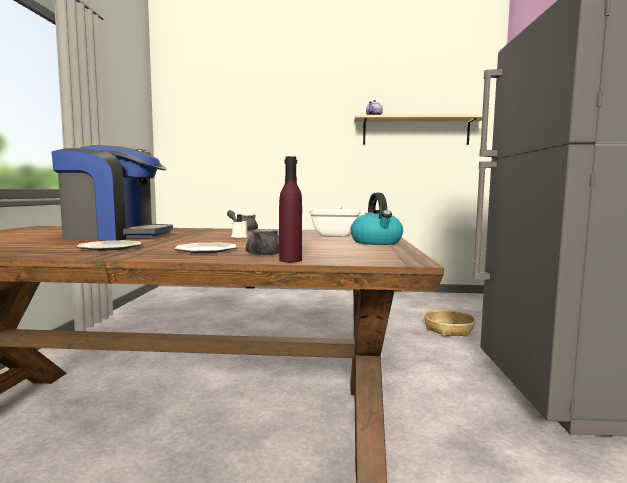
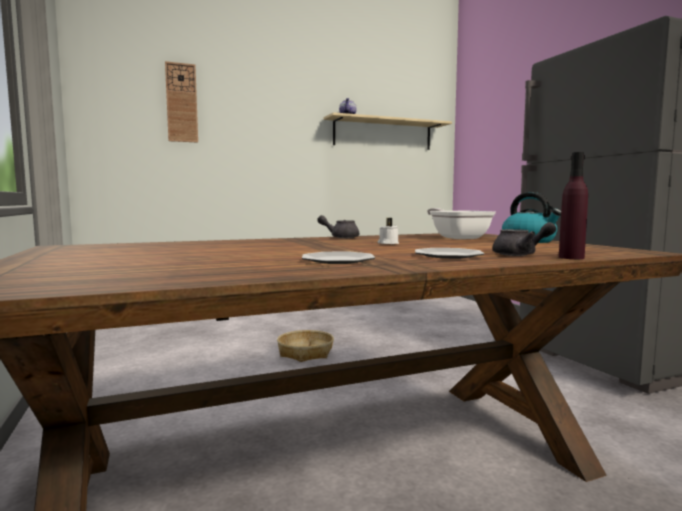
camera: 25 degrees left, 0 degrees up
(115, 235) = (246, 250): coffee machine -> none
(233, 116) = (181, 103): none -> wall clock
(449, 329) = (461, 329): basket -> basket (305, 353)

